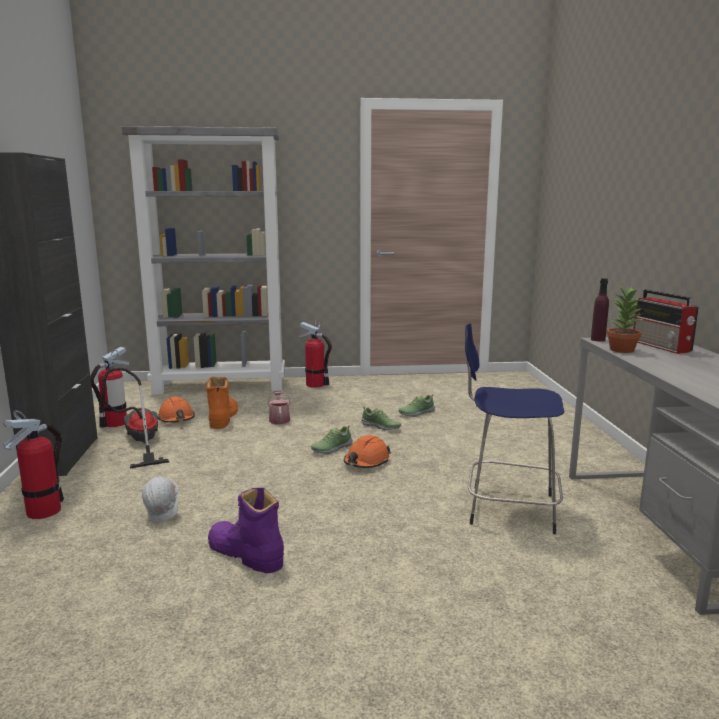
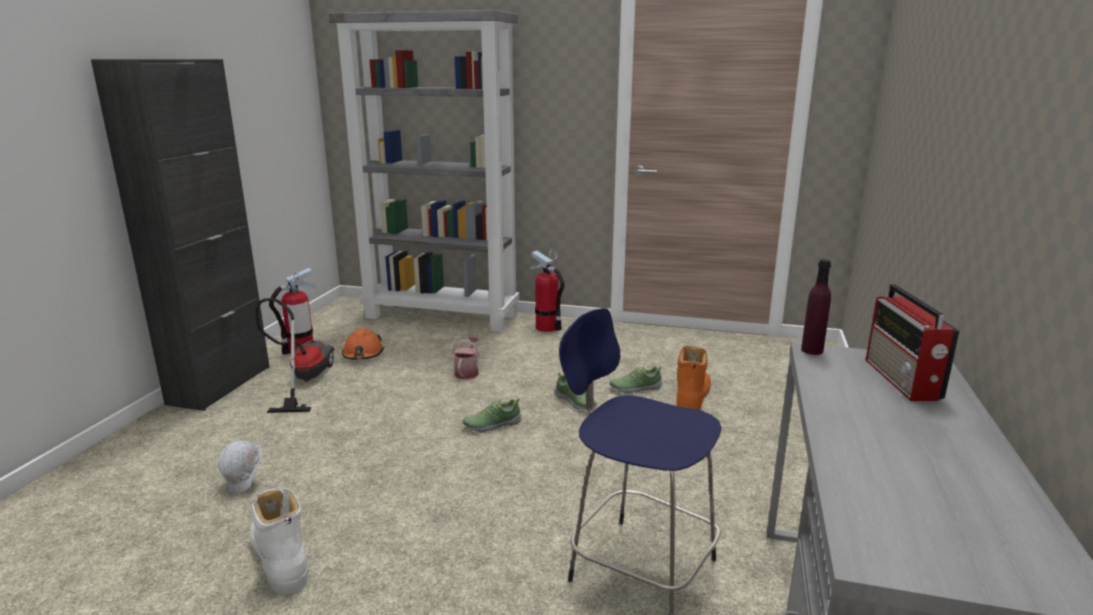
camera: 20 degrees right, 5 degrees up
(44, 511) = (148, 452): fire extinguisher -> none
(223, 418) = (410, 361): orange boot -> orange boot (692, 398)
(245, 554) = (279, 559): purple boot -> white boot
(366, 462) = (516, 452): orange hard hat -> none
(621, 350) = (824, 378): potted plant -> none

